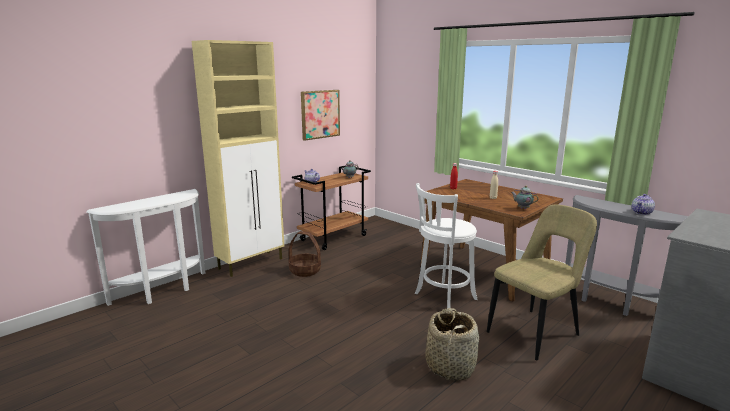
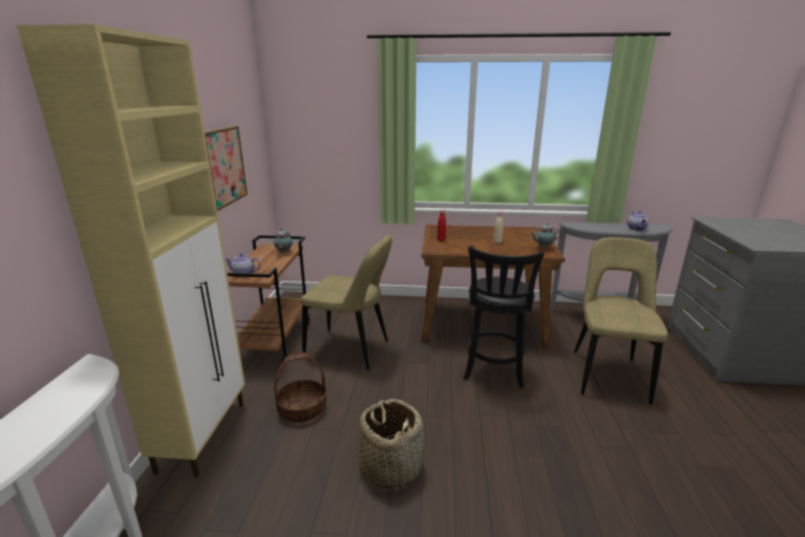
camera: 40 degrees left, 5 degrees up
(369, 255) = (351, 350): none -> beige chair
(443, 297) = (493, 371): white stool -> black stool
(450, 366) = (615, 455): basket -> basket (390, 467)

